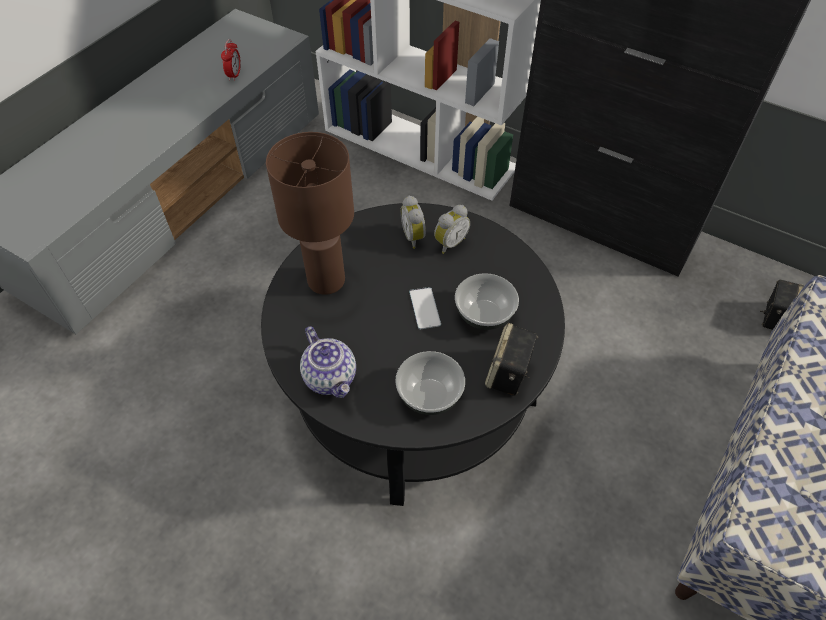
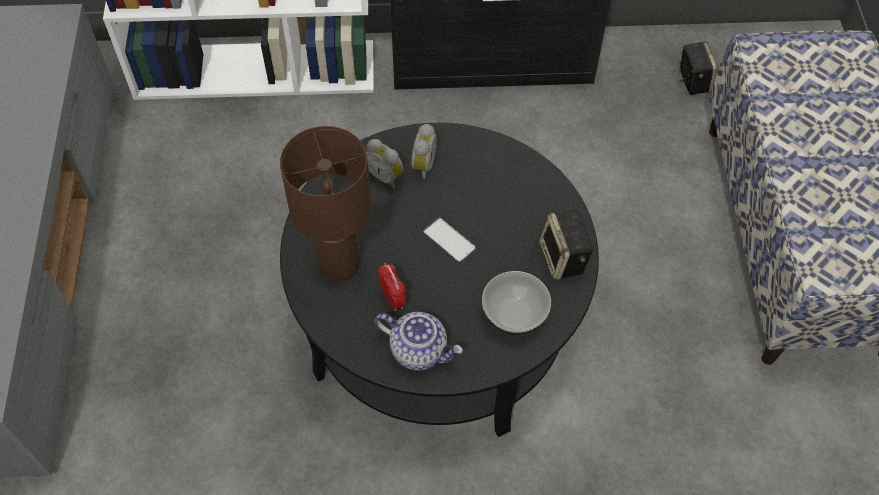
camera: 35 degrees left, 5 degrees up
(234, 75) = (38, 92): alarm clock -> alarm clock (393, 299)
(485, 314) = (504, 215): bowl -> none

